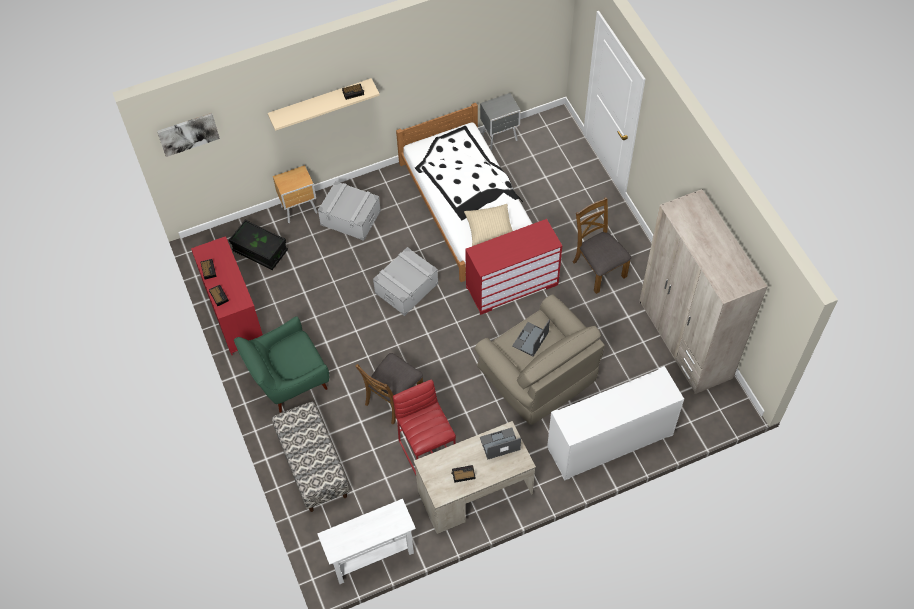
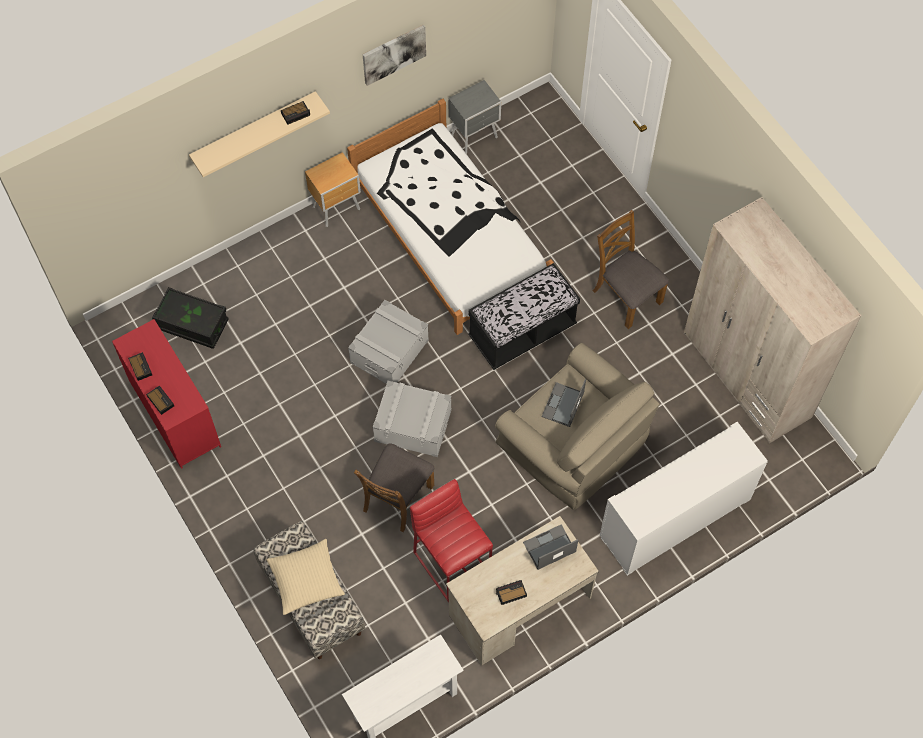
camera: 10 degrees left, 5 degrees up
(188, 133) = (91, 196): picture -> picture (393, 53)
(288, 381) = (260, 493): green armchair -> none
(300, 210) = (235, 263): brown nightstand -> brown nightstand (337, 208)
(350, 218) = (302, 266): grey storage box -> grey storage box (413, 425)
(489, 229) = (486, 263): beige pillow -> beige pillow (306, 580)
(512, 286) = (522, 331): red dresser -> black bench

